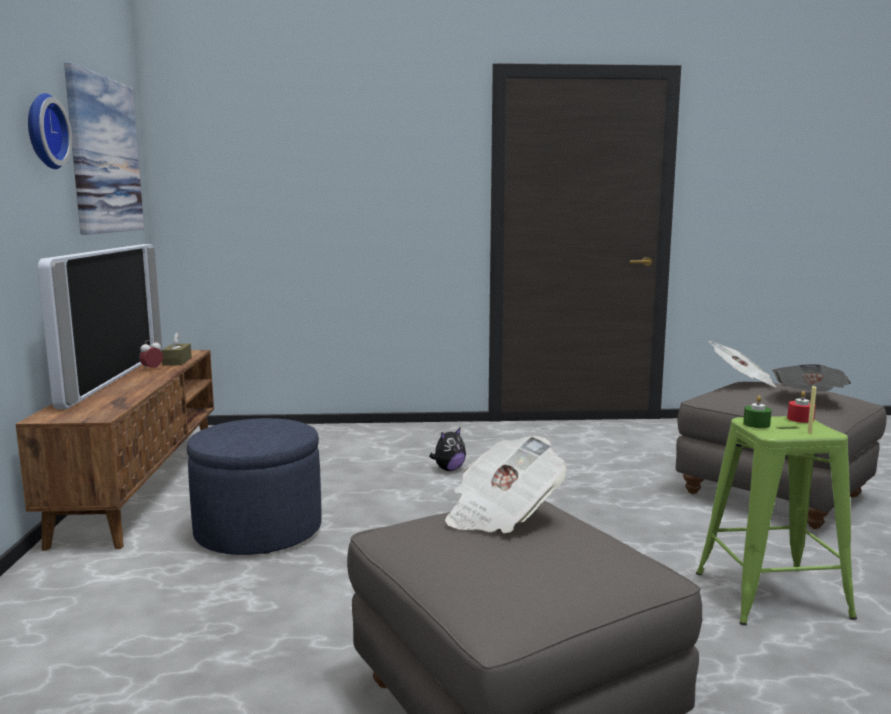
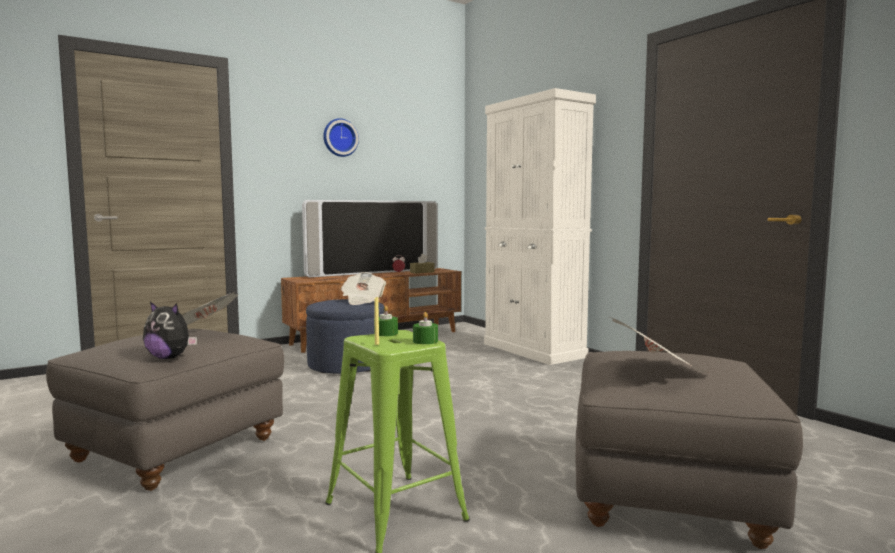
camera: 60 degrees right, 5 degrees down
(105, 155) = (408, 149): picture -> none
(365, 433) = (533, 350): none -> white cabinet
(448, 469) = (503, 379): plush toy -> plush toy (170, 358)
(742, 381) = (675, 349): newspaper -> newspaper (362, 301)
(800, 419) = (425, 341): red candle -> green candle

